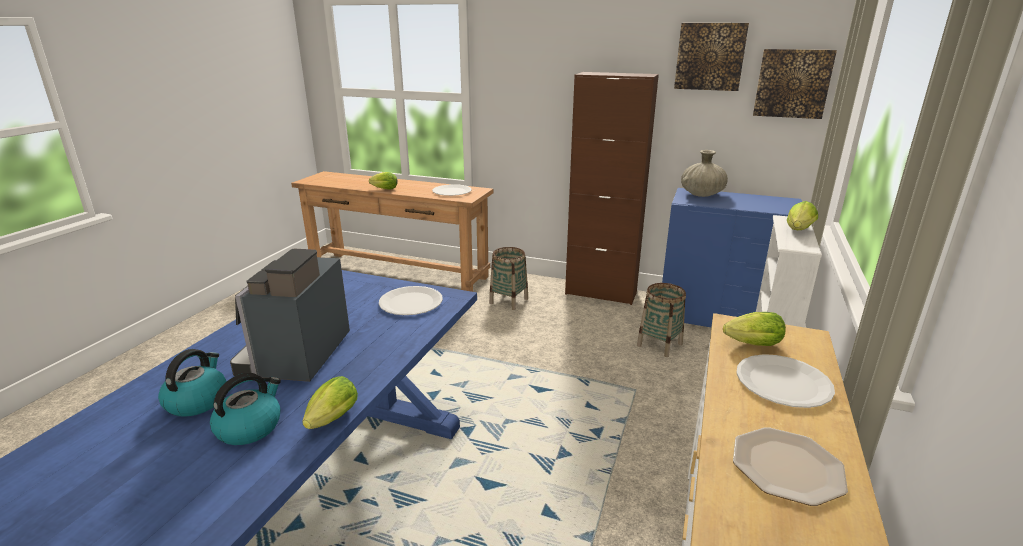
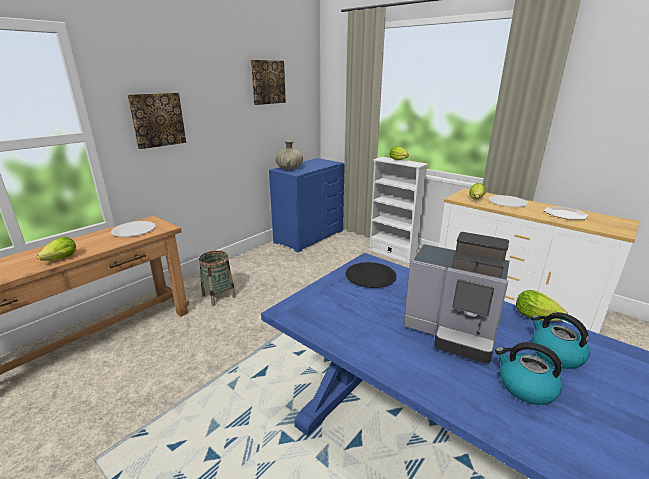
camera: 70 degrees left, 0 degrees up
(411, 302) = (370, 276): white plate -> black plate
(601, 293) = (247, 259): brown cabinet -> none
(659, 345) = (324, 259): basket -> none
(792, 83) = (303, 95): picture -> picture (157, 120)

